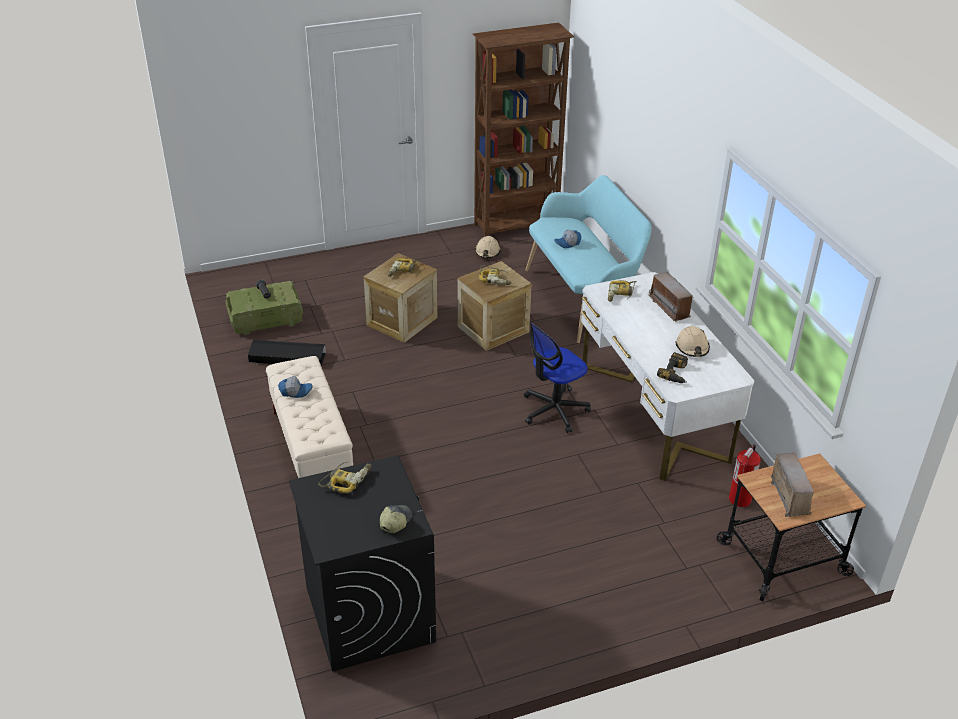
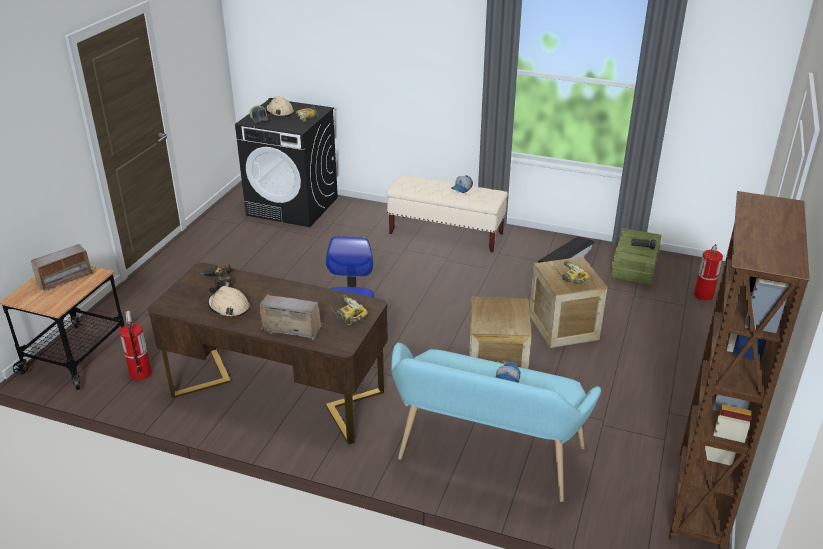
camera: 130 degrees right, 5 degrees down
(280, 276) = (703, 295): none -> fire extinguisher
(487, 252) = (649, 440): beige hard hat -> beige hard hat (279, 112)
(495, 279) = (501, 316): power drill -> none
(653, 412) = (277, 393): white desk -> brown desk
(788, 495) = (65, 278): radio -> radio turned 75 degrees counterclockwise

